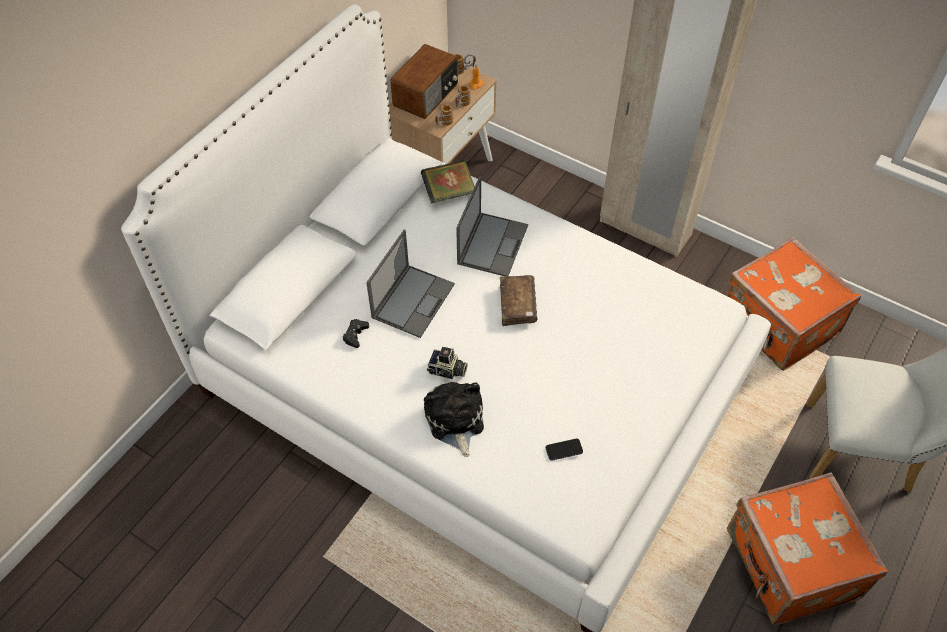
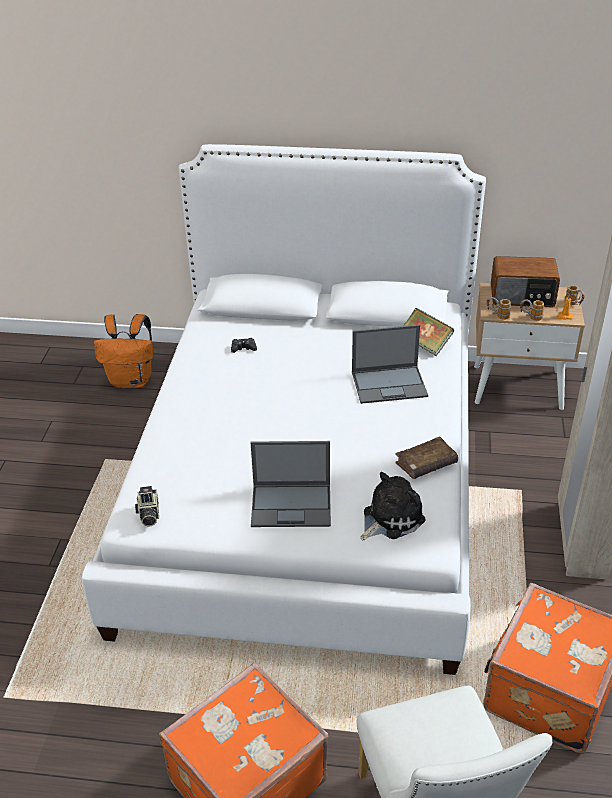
camera: 65 degrees right, 15 degrees down
(199, 485) = (132, 380): none -> orange backpack
(413, 300) = (297, 363): laptop -> laptop (292, 505)
(447, 371) = (240, 402): camera -> camera (148, 514)
(455, 421) = (195, 421): plush toy -> plush toy (390, 518)
(517, 304) = (334, 417): brown book -> brown book (426, 464)
(564, 450) = (200, 487): phone -> none

